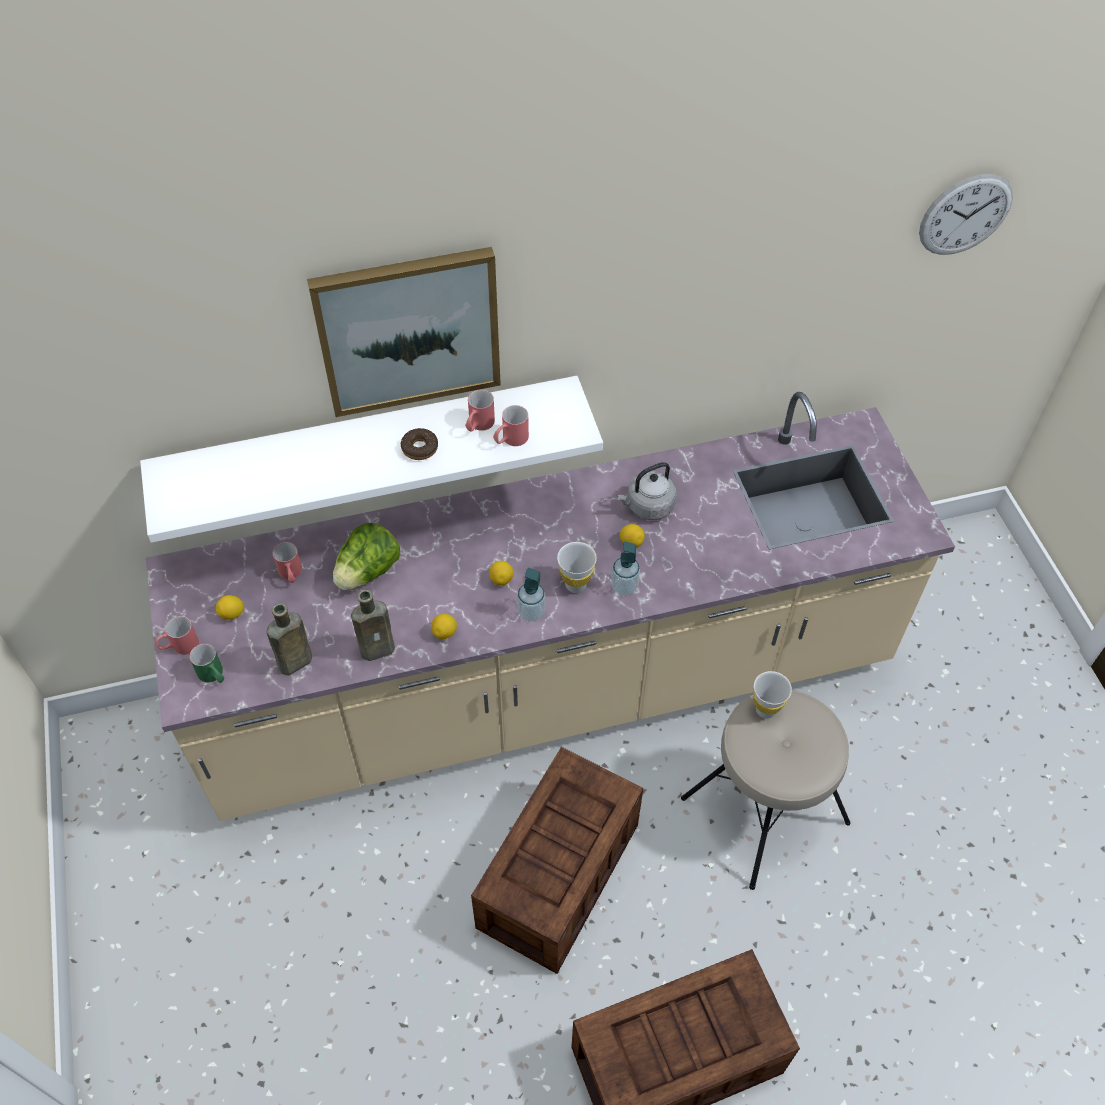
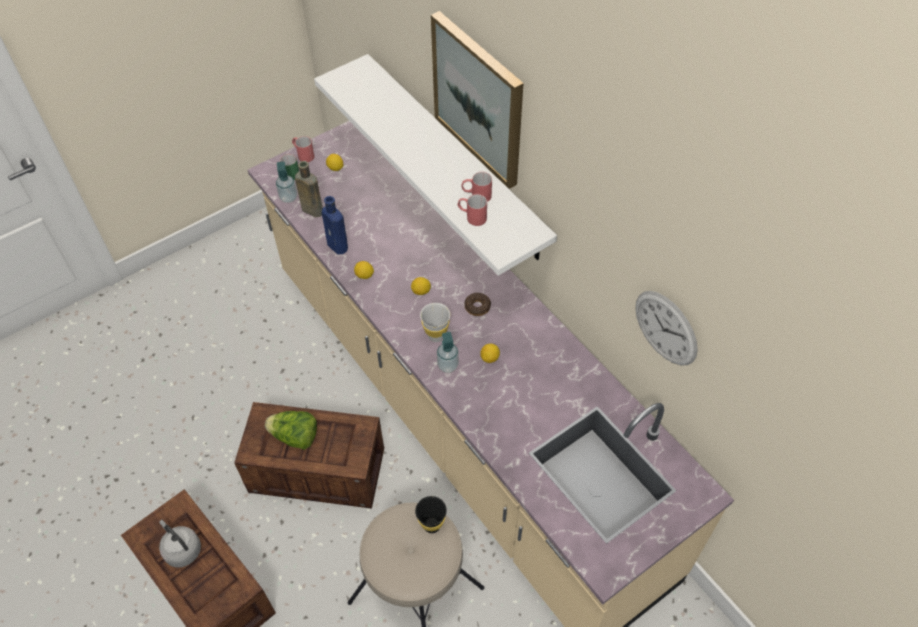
camera: 70 degrees right, 0 degrees up
(291, 575) = (376, 184): red mug -> none
(368, 572) = (395, 219): lettuce -> lettuce (295, 437)
(380, 648) = (338, 247): brown bottle -> blue bottle
(420, 448) = (440, 172): donut -> donut (477, 307)
(531, 612) = (401, 317): soap dispenser -> soap dispenser (288, 197)
(647, 507) = (529, 358): grey kettle -> grey kettle (182, 549)
(765, 710) = (432, 525): white cup -> black cup
(965, 215) = (838, 411): wall clock -> wall clock (666, 328)

